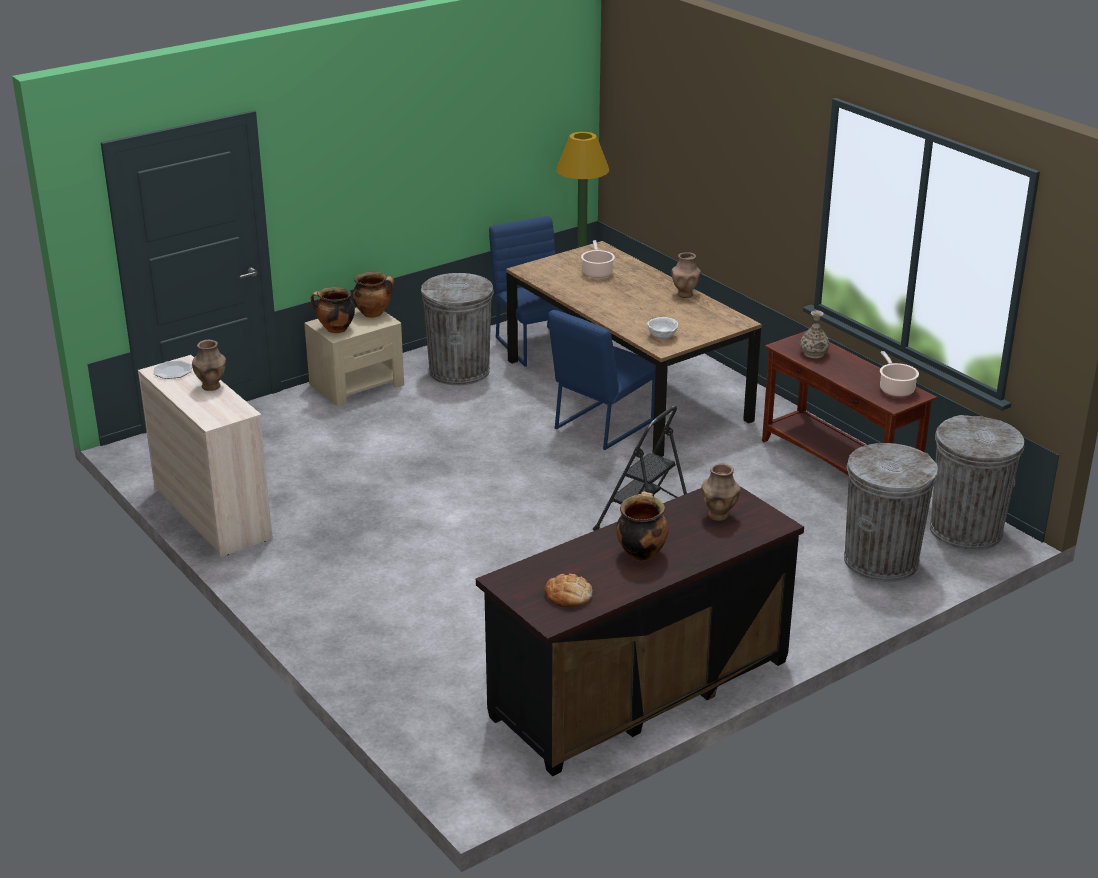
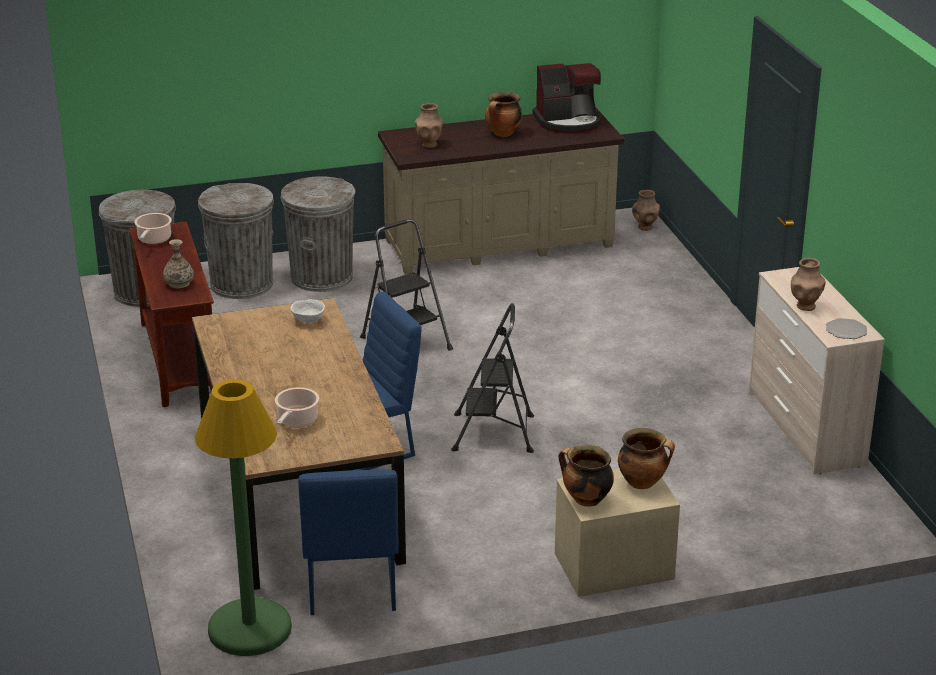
camera: 160 degrees left, 0 degrees up
(459, 371) = (475, 560): grey trash can -> grey trash can (321, 277)
(498, 458) = (496, 432): none -> black step ladder
(568, 595) = (568, 122): bread -> coffee machine
(638, 689) = (500, 244): black cabinet -> beige cabinet
(685, 294) = (228, 368): brown vase -> brown vase (645, 227)

